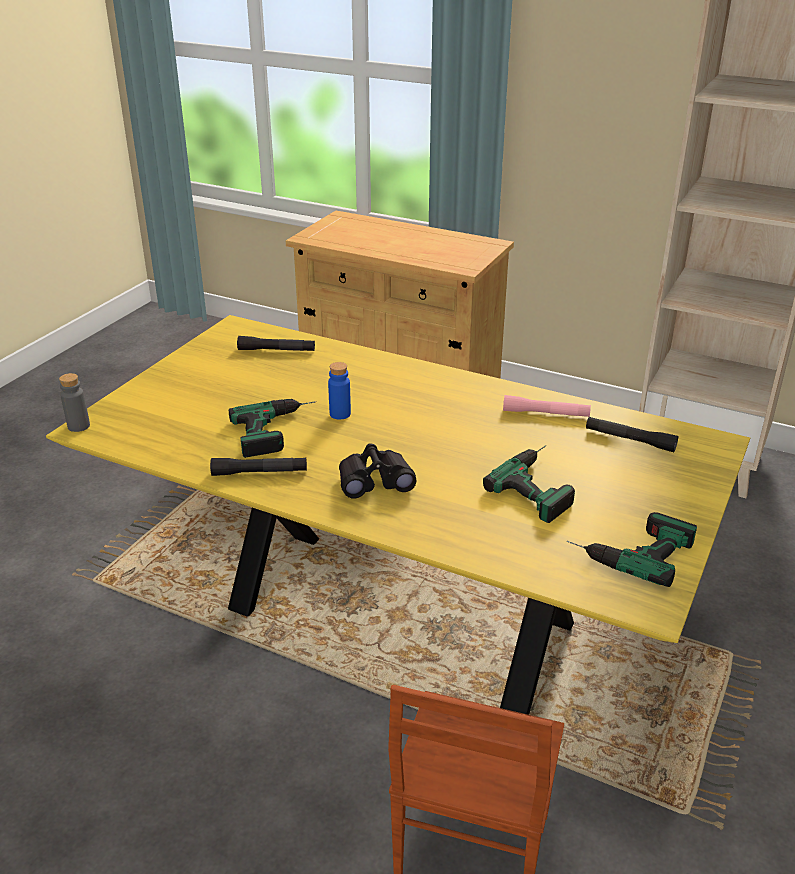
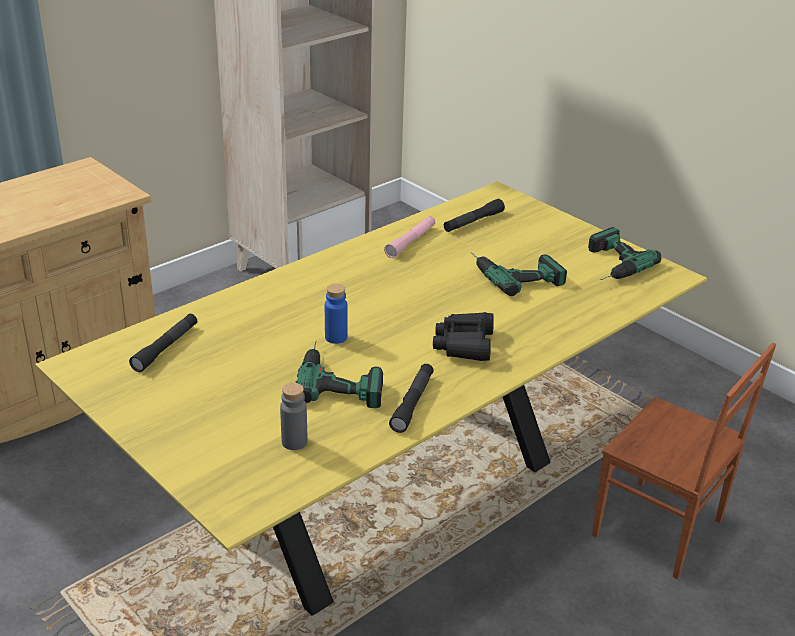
camera: 70 degrees left, 0 degrees up
(78, 426) = (227, 517): grey bottle -> grey bottle (294, 442)

